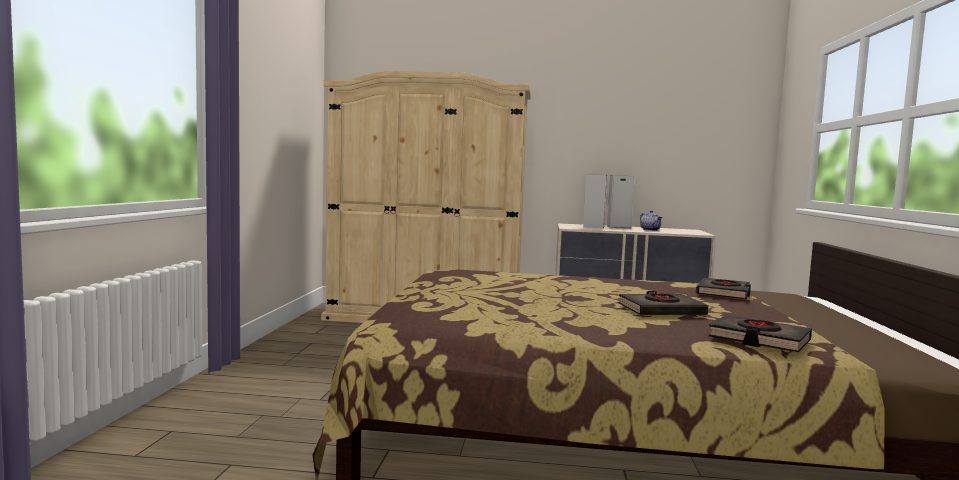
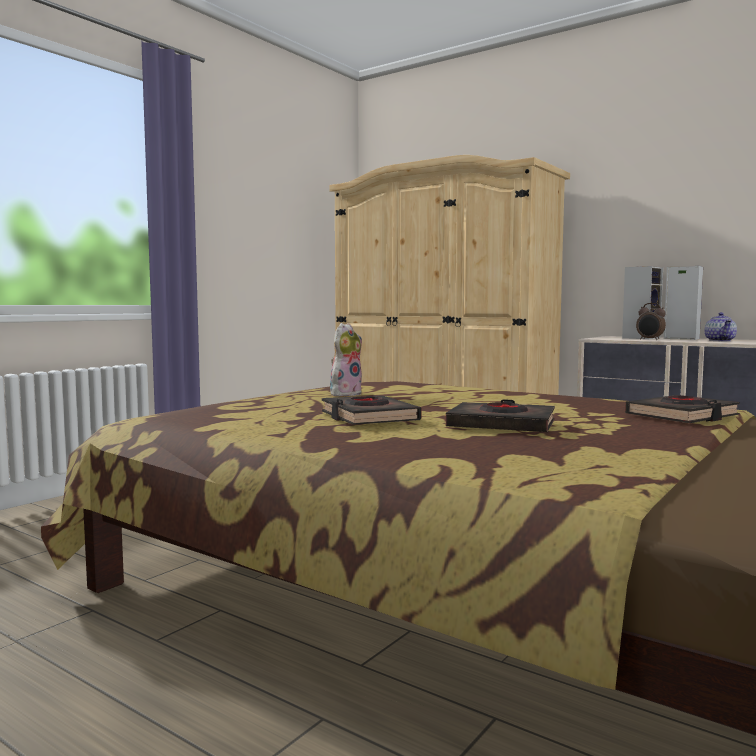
camera: 30 degrees right, 0 degrees up
(471, 287) = (345, 394): none -> plush toy
(607, 229) = (650, 339): none -> alarm clock
(759, 340) = (532, 463): black book -> black book (368, 417)

